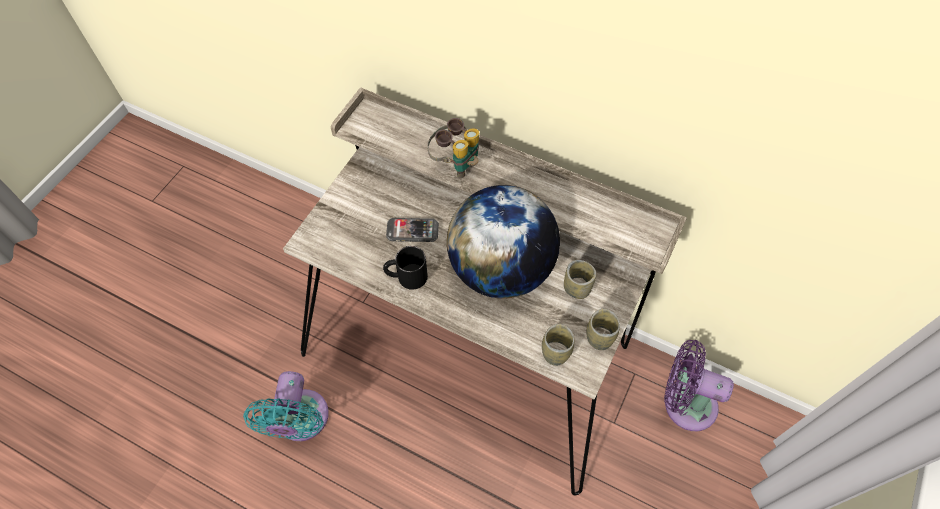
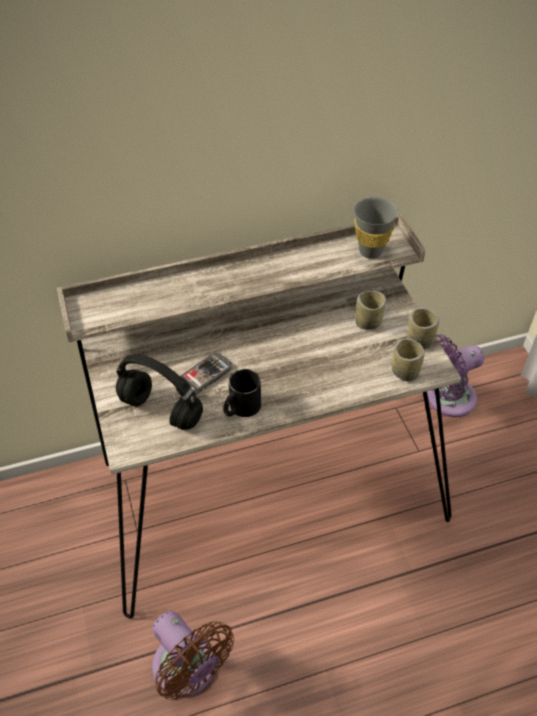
camera: 45 degrees left, 10 degrees down
(300, 421) = (188, 671): turquoise fan -> brown fan
(357, 234) = (162, 410): none -> black headphones
(455, 163) = (201, 291): binoculars -> none
(501, 269) = (303, 350): globe -> none
(624, 230) = (370, 251): none -> grey cup

